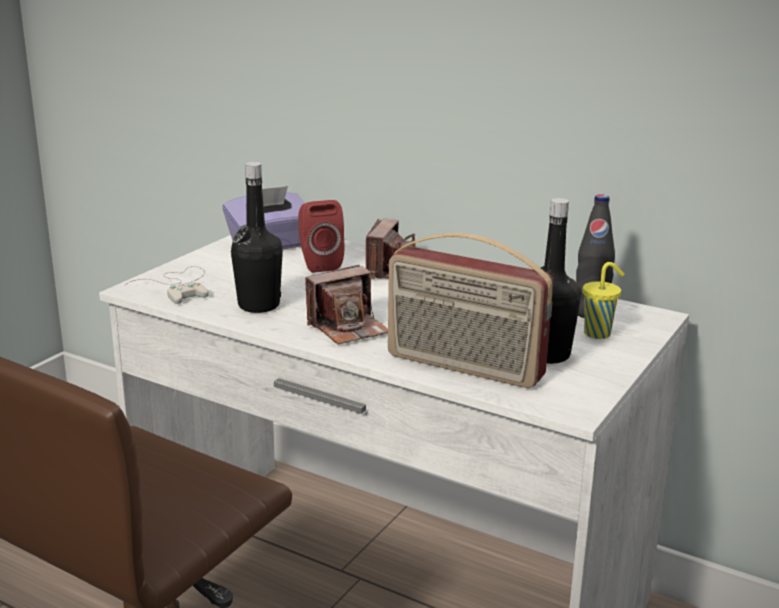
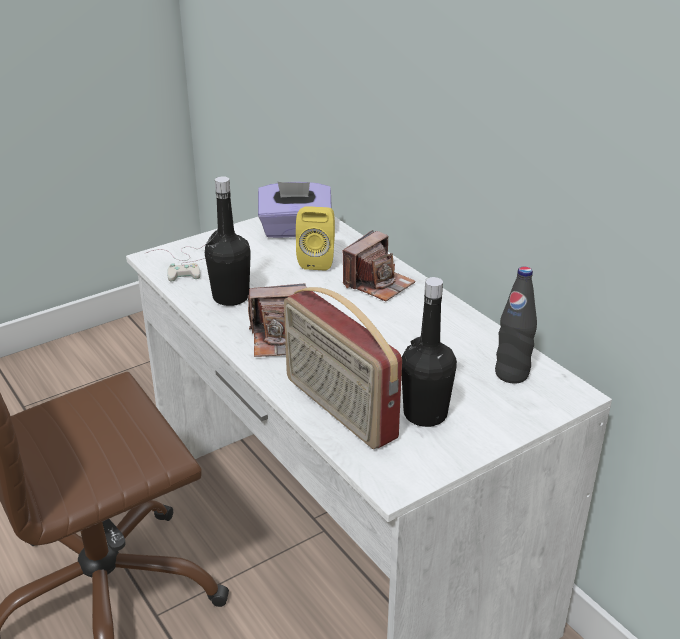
camera: 25 degrees right, 10 degrees up
(319, 264) = (317, 260): red speaker -> yellow speaker
(599, 334) = (496, 401): yellow cup -> none

